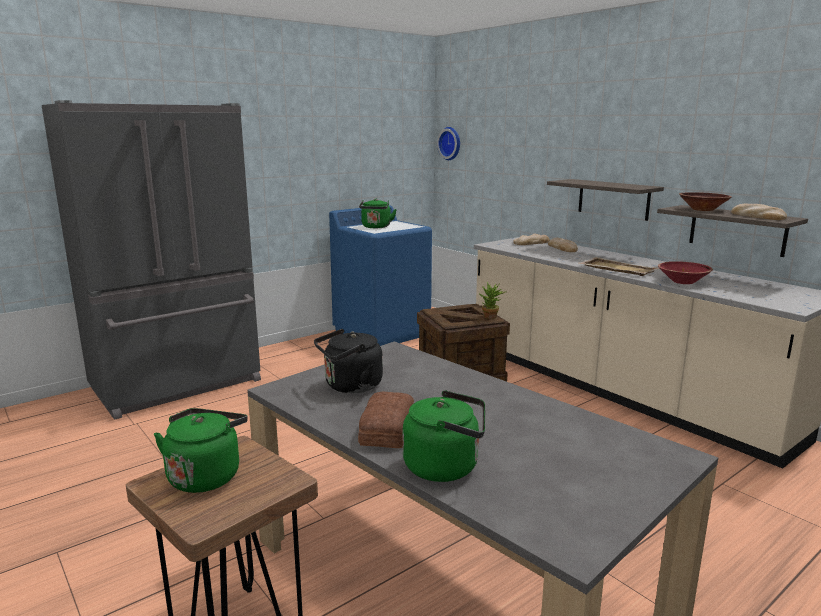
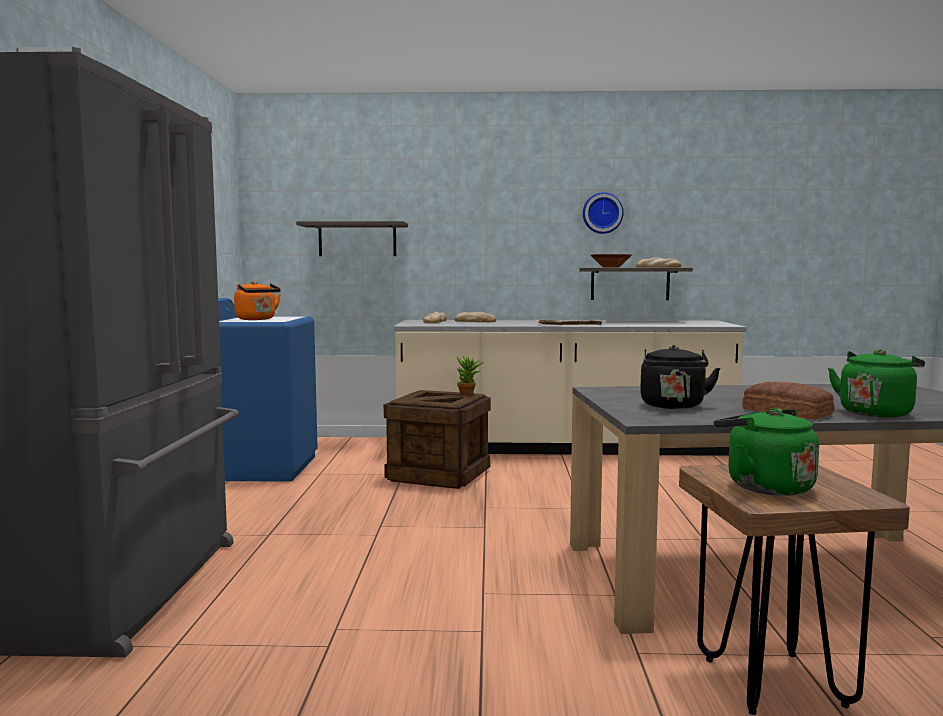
camera: 50 degrees left, 10 degrees down
(376, 227) = (257, 319): green kettle -> orange kettle
(451, 143) = (274, 223): wall clock -> wall clock (602, 213)
(613, 199) = (510, 269): shelf -> shelf (357, 240)
(683, 282) = (632, 324): red bowl -> none

